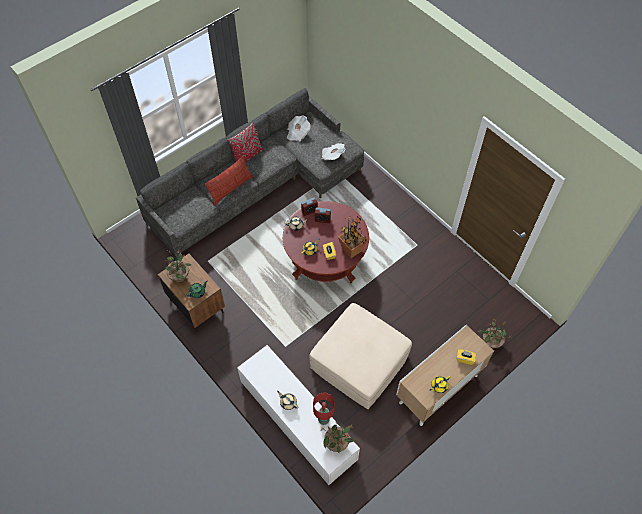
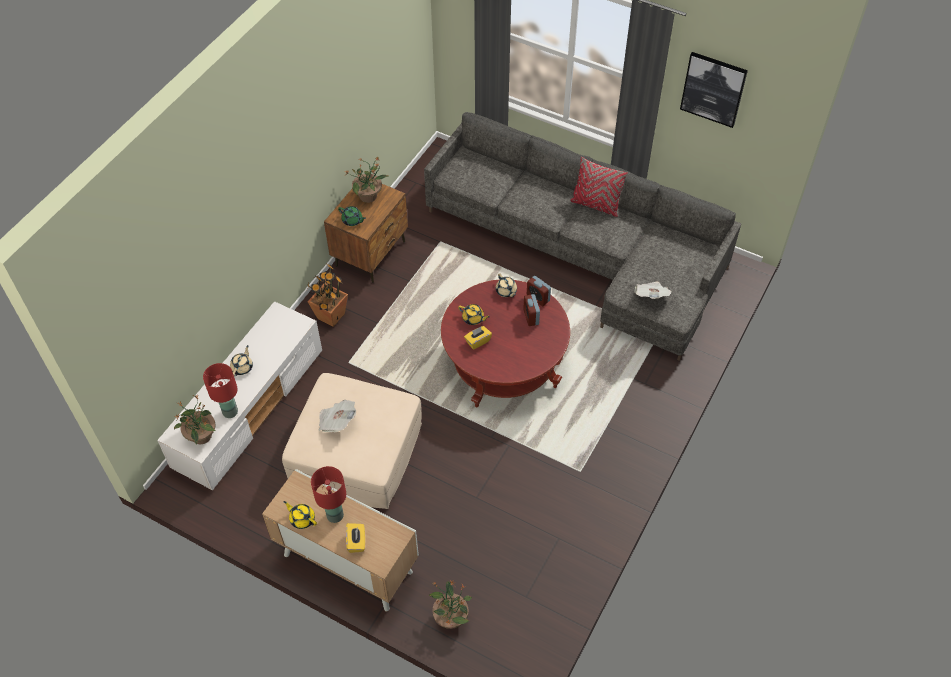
camera: 70 degrees right, 5 degrees down
(231, 189) = (533, 206): pillow -> none
(258, 38) = (713, 89): none -> picture
(297, 133) = (668, 245): newspaper -> newspaper (337, 422)
(351, 250) = (495, 365): potted plant -> potted plant (330, 316)
(442, 366) = (335, 515): none -> red table lamp

